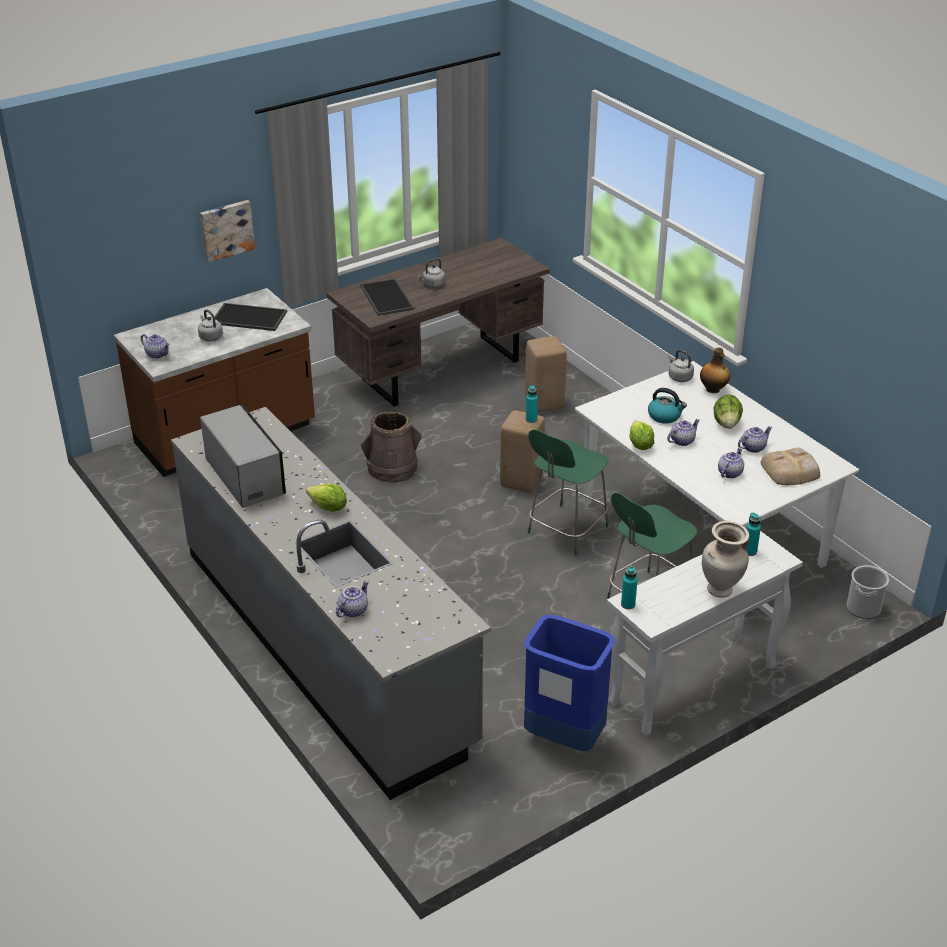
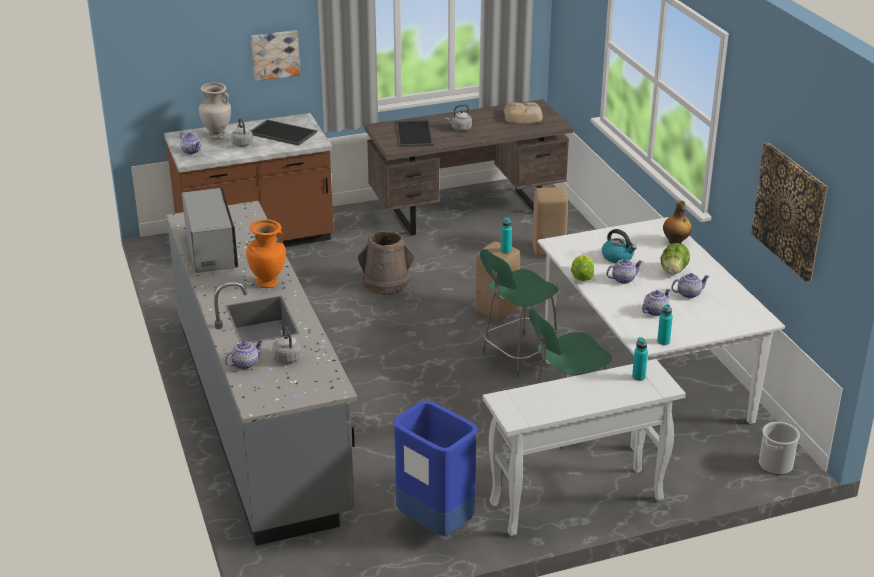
camera: 15 degrees right, 5 degrees down
(328, 508) = (268, 283): lettuce -> orange vase
(628, 604) = (499, 402): turquoise bottle -> turquoise bottle (663, 341)
(679, 377) = (648, 228): grey kettle -> grey kettle (286, 357)
(720, 591) = (593, 404): beige vase -> beige vase (217, 136)
(791, 471) = (716, 318): bread -> bread (523, 117)
(857, 354) = (790, 210): none -> picture

